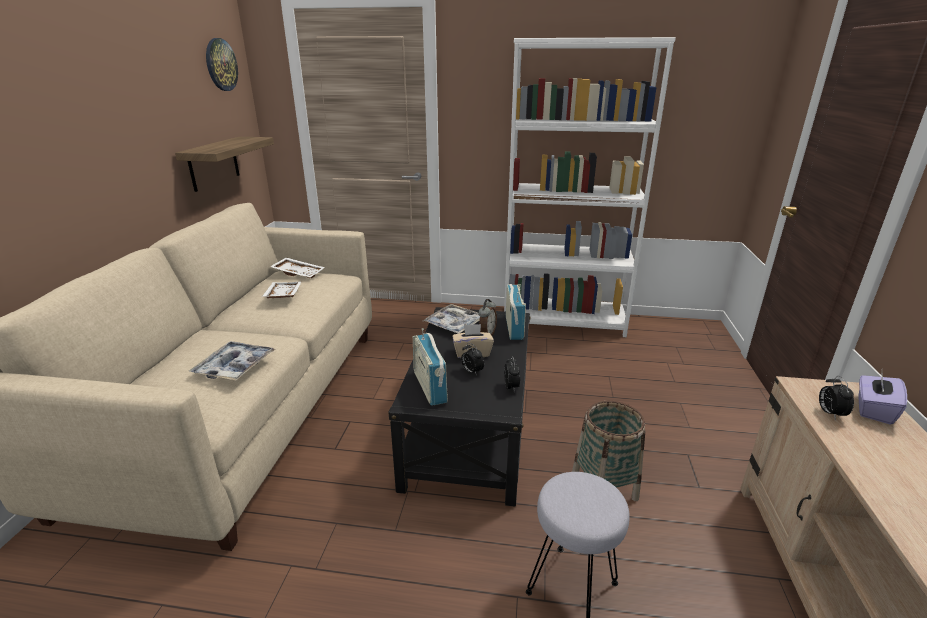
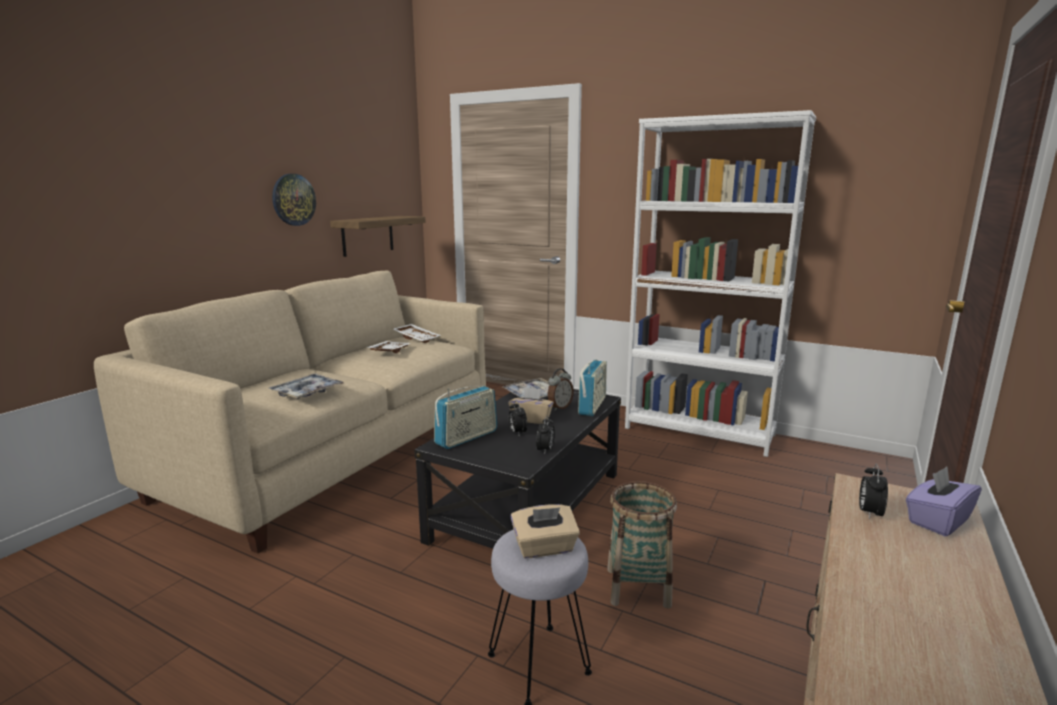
camera: 20 degrees right, 10 degrees down
(221, 65) = (390, 153): wall clock -> wall clock (293, 199)
(430, 387) = (466, 437): radio -> radio turned 135 degrees counterclockwise
(589, 500) = (544, 548): none -> beige tissue box

